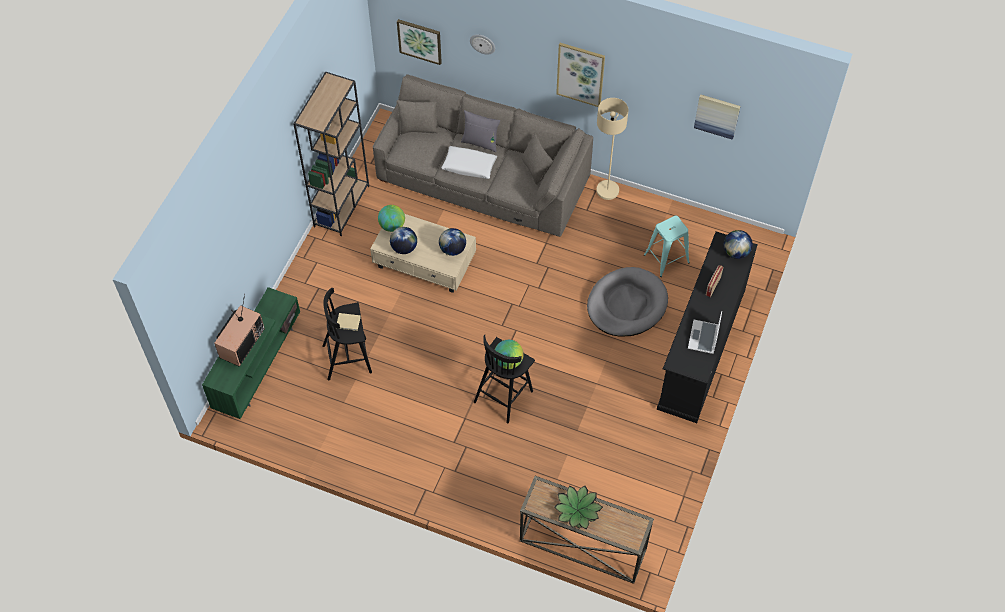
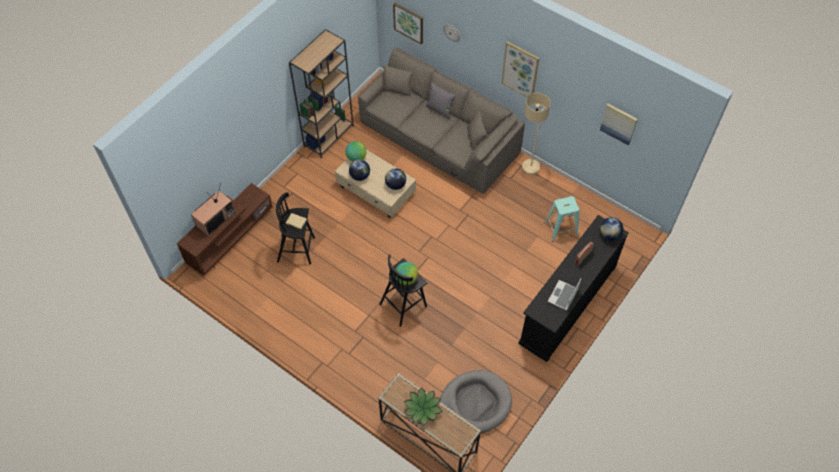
camera: 15 degrees right, 0 degrees up
(258, 362) = (231, 236): green tv stand -> brown tv stand
(469, 166) = (426, 125): white pillow -> none
(626, 304) = (519, 257): grey dog bed -> grey dog bed (475, 403)

